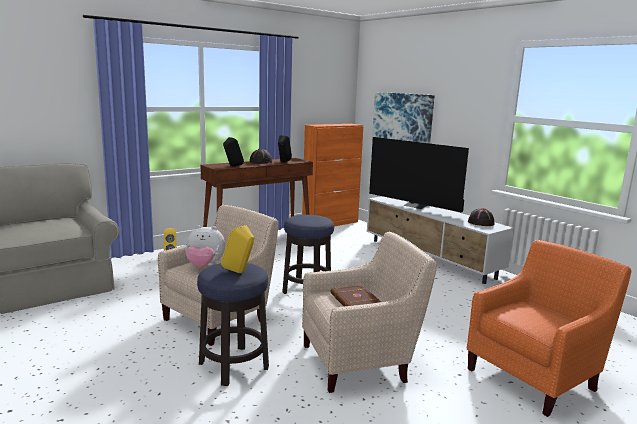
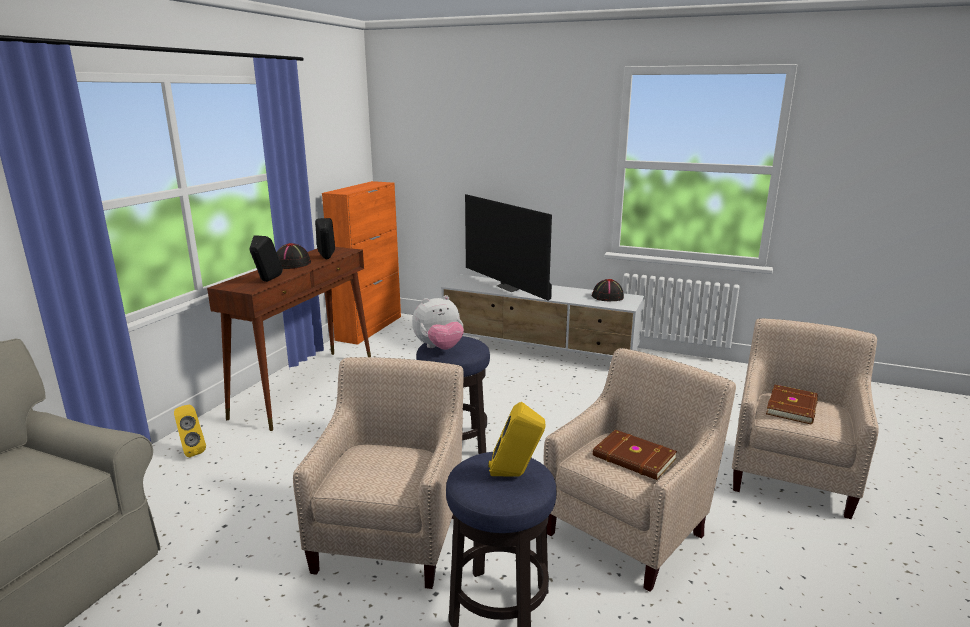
camera: 30 degrees left, 5 degrees up
(204, 266) = (373, 468): plush toy -> plush toy (439, 348)
(402, 119) = (456, 171): picture -> none
(415, 206) = (510, 287): television -> television turned 45 degrees clockwise
(530, 312) = (793, 407): none -> brown book
(535, 377) = (792, 474): orange armchair -> beige armchair

